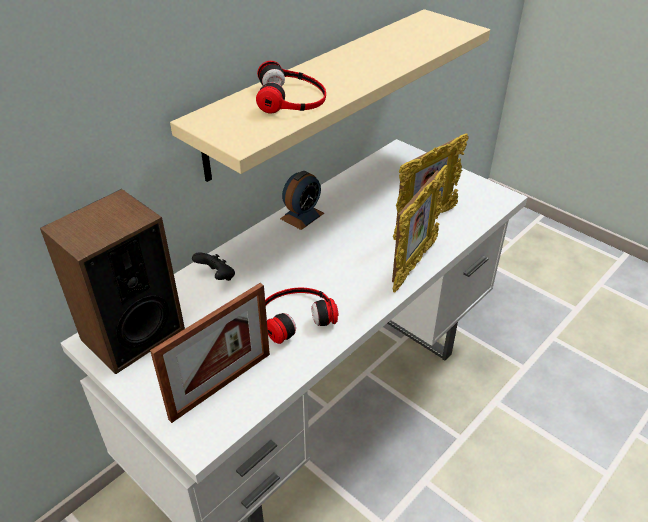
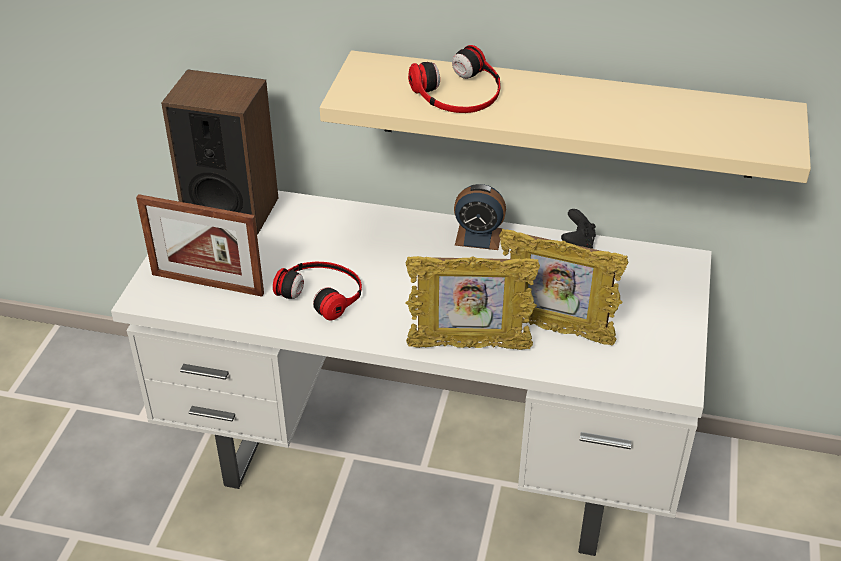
camera: 60 degrees right, 0 degrees up
(217, 277) = (337, 222): black game controller -> black game controller (578, 244)

